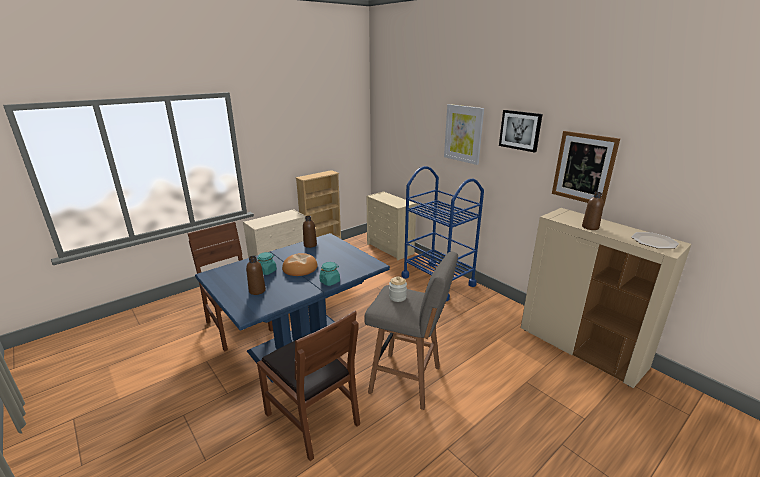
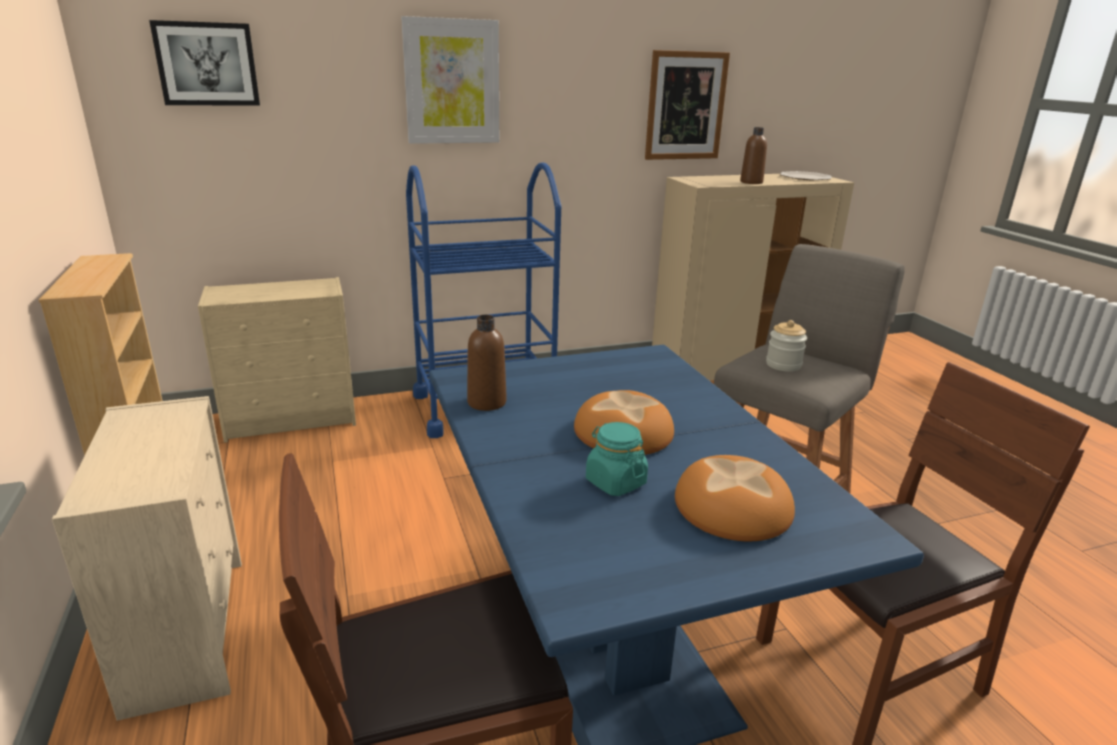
camera: 70 degrees left, 0 degrees up
(257, 291) = (733, 508): brown bottle -> bread
(330, 281) = (714, 407): turquoise jar -> none
(520, 130) = (578, 58): picture -> picture (207, 64)

